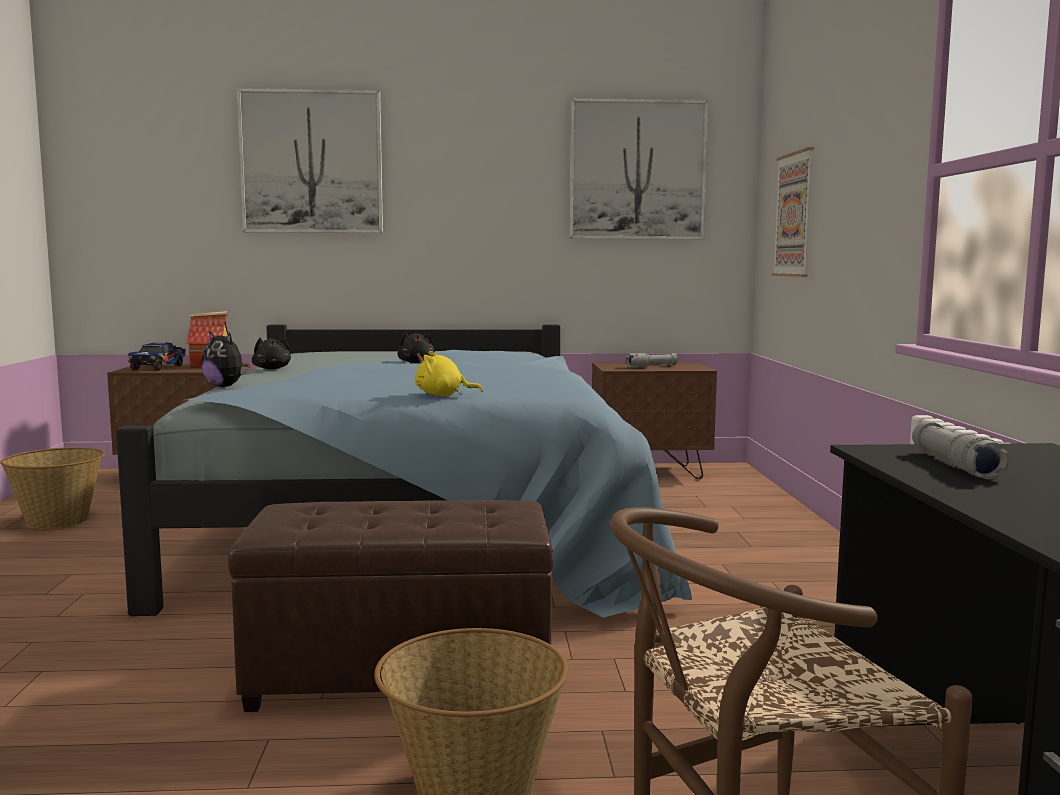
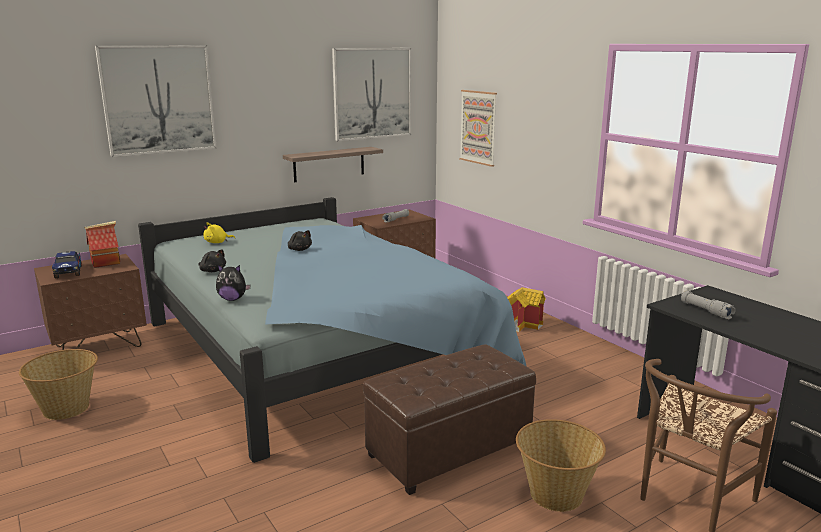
camera: 30 degrees left, 10 degrees up
(443, 395) = (402, 289): yellow plush toy -> yellow plush toy (217, 242)
(557, 273) = (329, 164): none -> shelf
(789, 551) = (523, 324): none -> toy house

